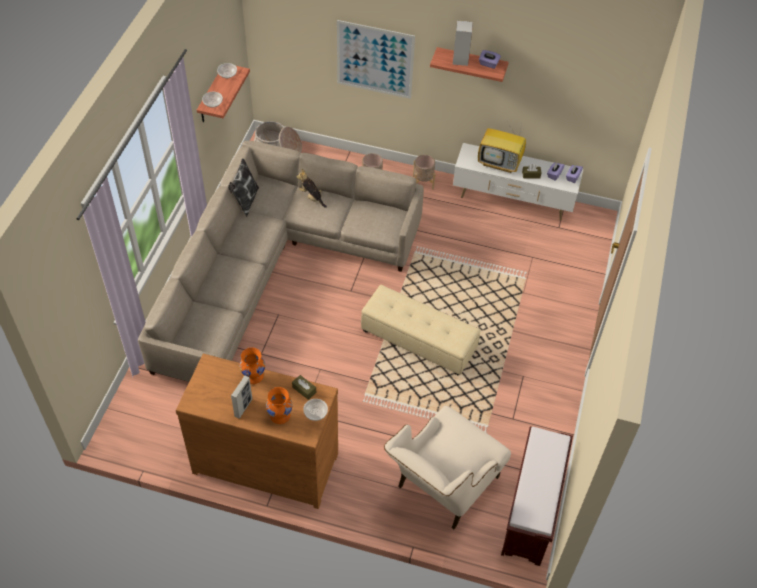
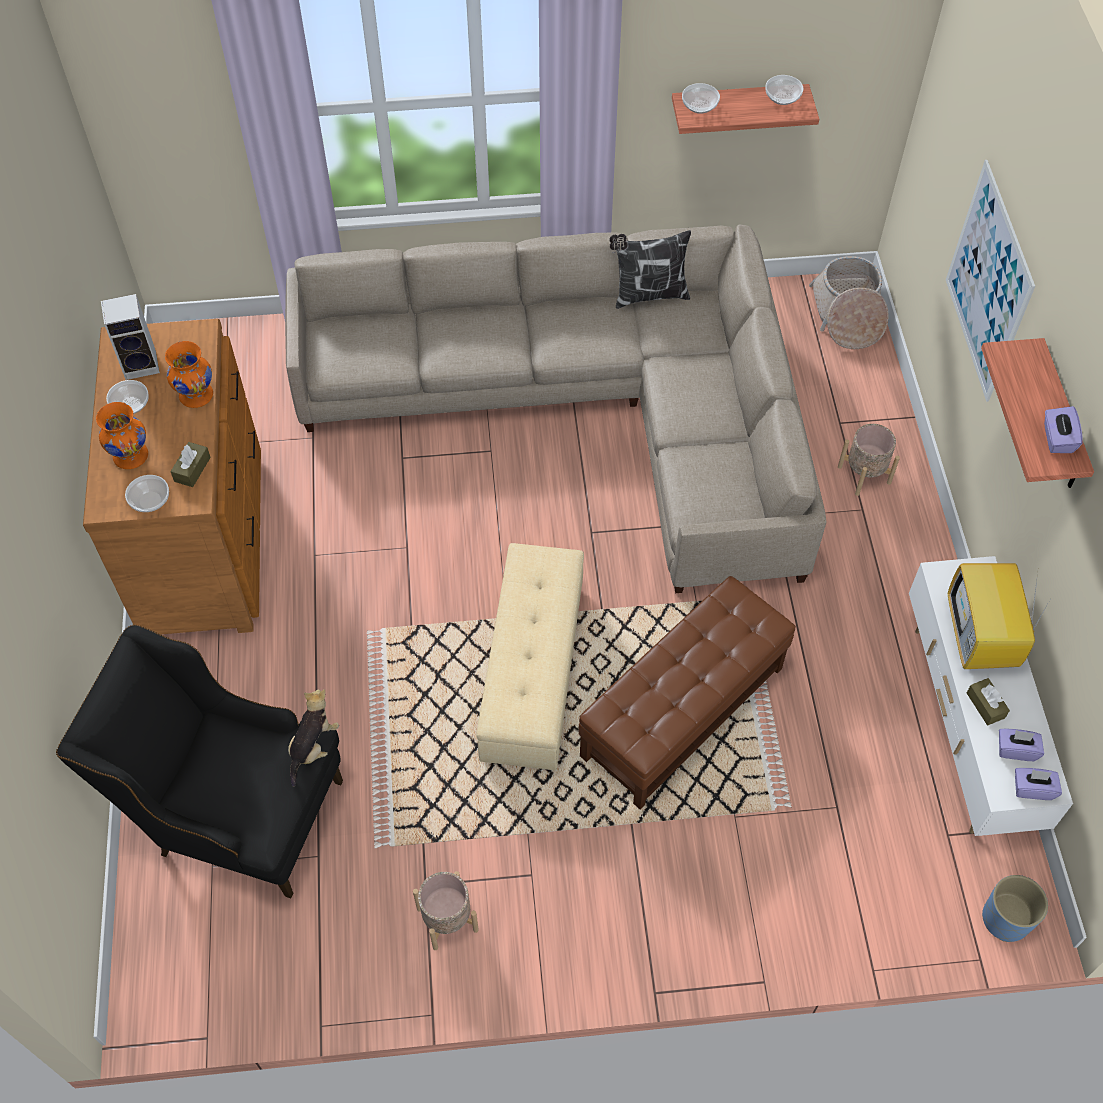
camera: 70 degrees right, 5 degrees up
(243, 407) = (131, 404): picture frame -> bowl
(312, 197) = (711, 377): plush toy -> plush toy (313, 746)
(423, 182) = (913, 555): beige planter -> beige planter (447, 919)
(442, 489) = (234, 811): beige armchair -> black armchair
(460, 59) = (1036, 386): speaker -> speaker (142, 364)
(465, 292) = (683, 712): none -> brown ottoman
(531, 513) = (231, 977): brown bench -> none
(600, 225) = (1005, 919): none -> blue planter

